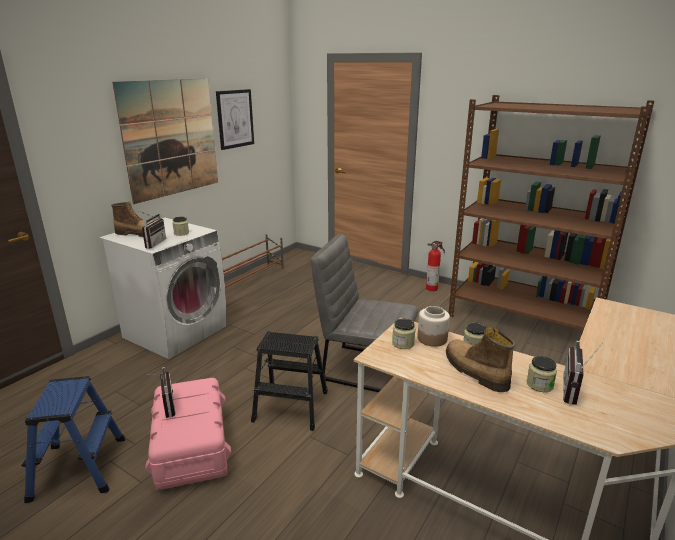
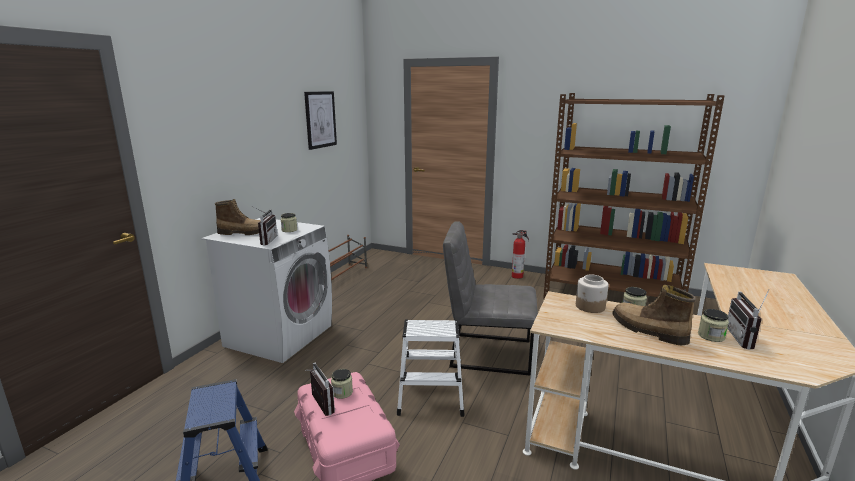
camera: 10 degrees left, 5 degrees down
(171, 138) = (265, 136): picture -> none
(291, 405) = (431, 395): black step ladder -> white step ladder
(403, 343) = (566, 313): jar -> jar (342, 392)

